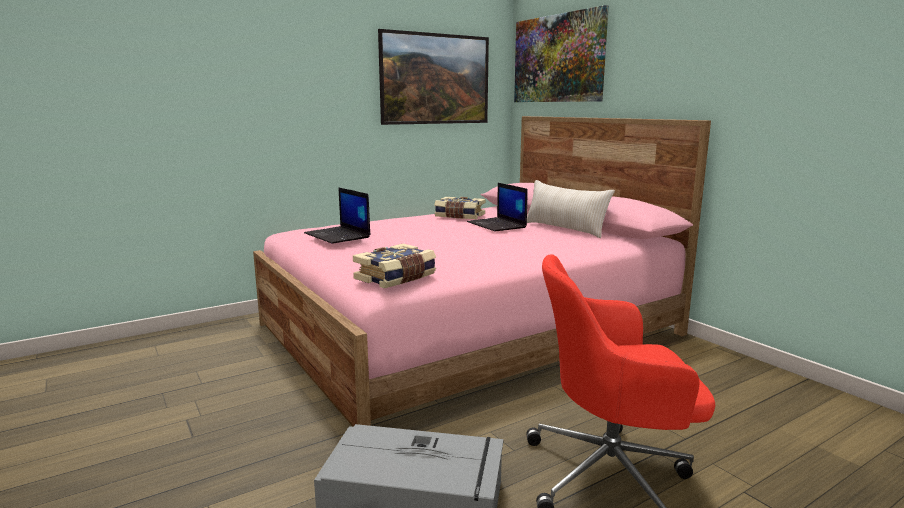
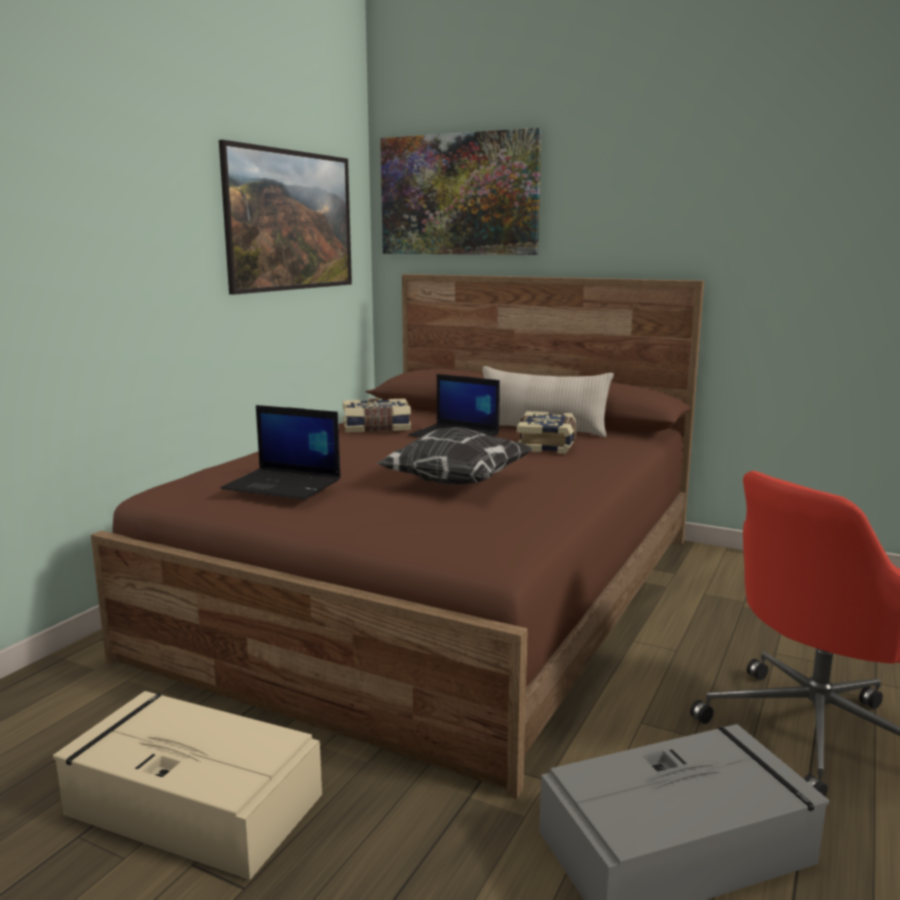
camera: 30 degrees left, 0 degrees up
(217, 394) = (191, 803): none -> beige storage box
(396, 278) = (493, 537): book -> book (548, 445)
(441, 249) = (454, 483): none -> pillow
(470, 329) = (445, 591): pink bed -> brown bed

